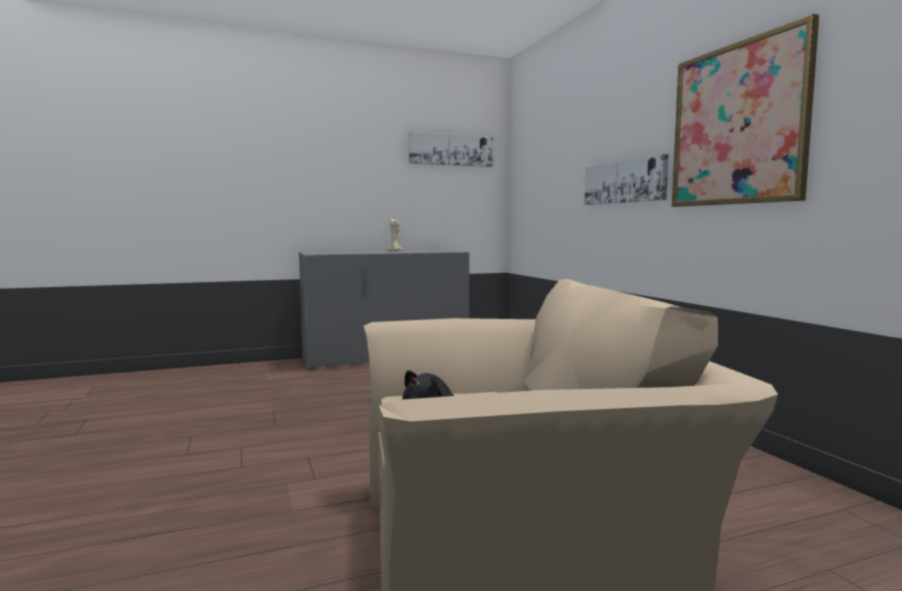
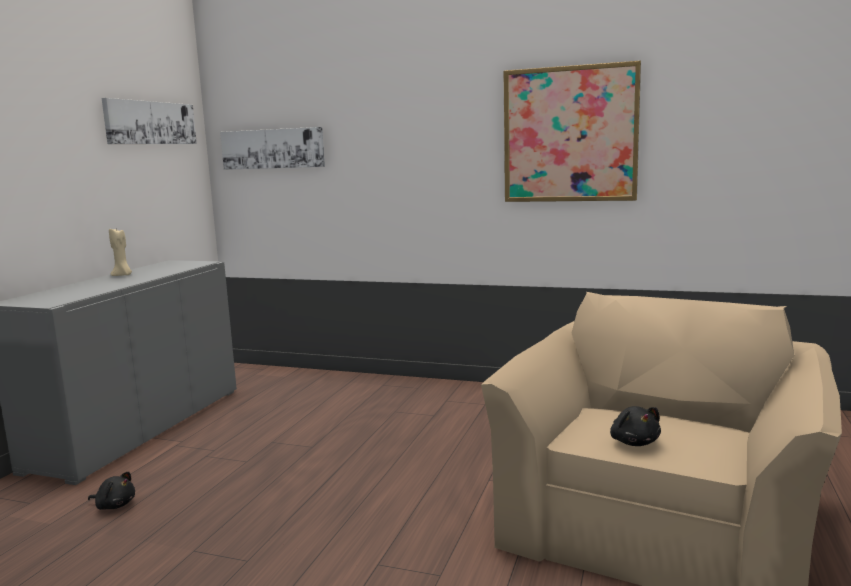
camera: 50 degrees left, 5 degrees up
(298, 383) = (114, 505): none -> black plush toy
(624, 182) = (433, 174): picture -> picture (273, 148)

